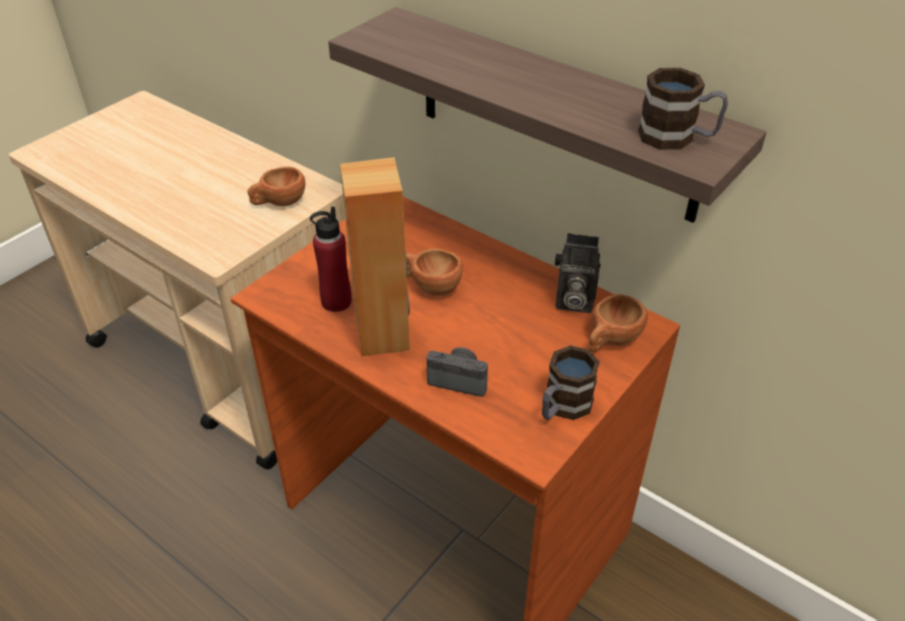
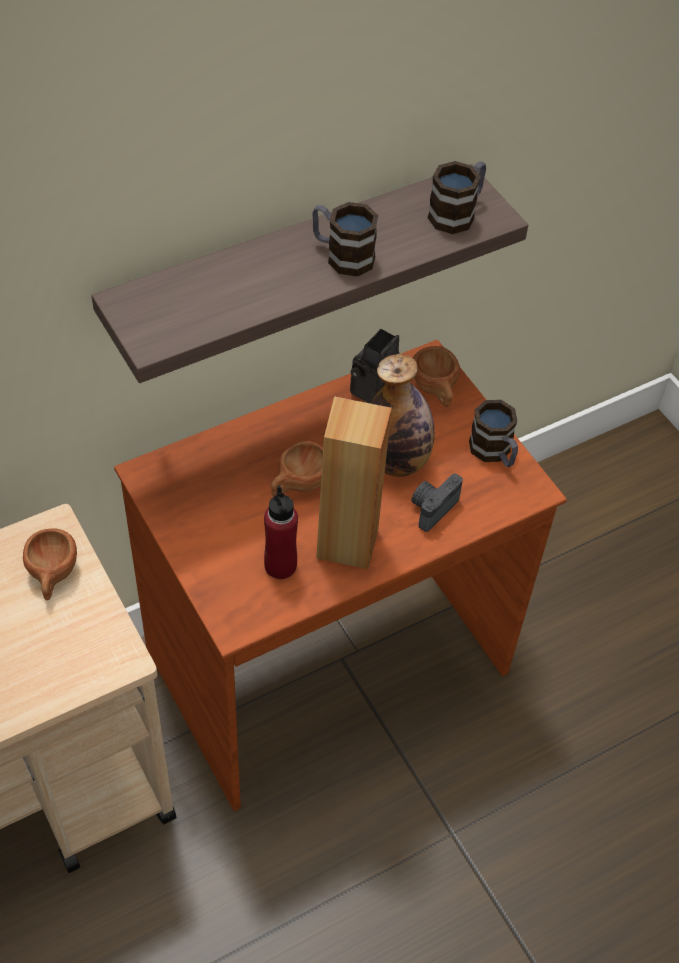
camera: 70 degrees left, 10 degrees up
(500, 339) = (397, 461): none -> bottle
(545, 92) = (342, 255): none -> mug

